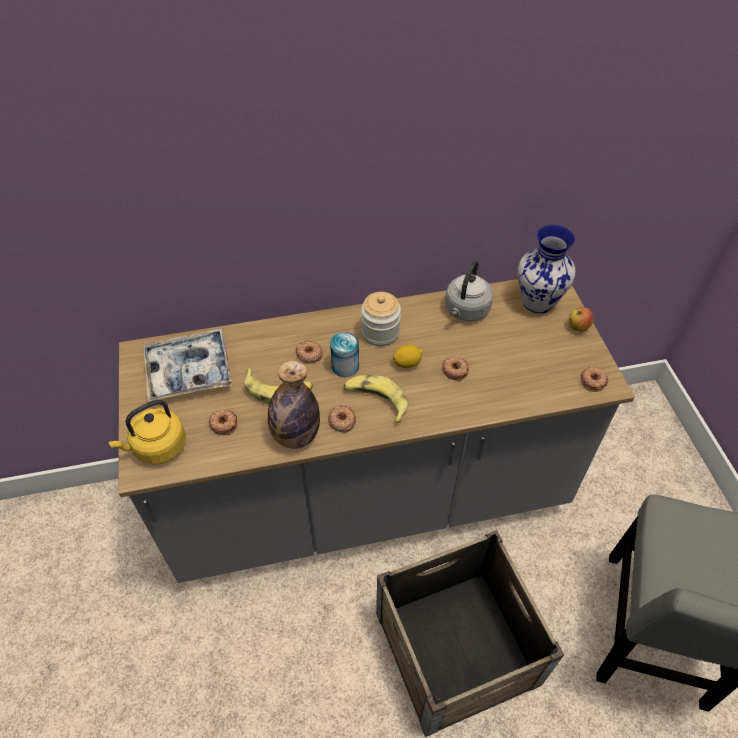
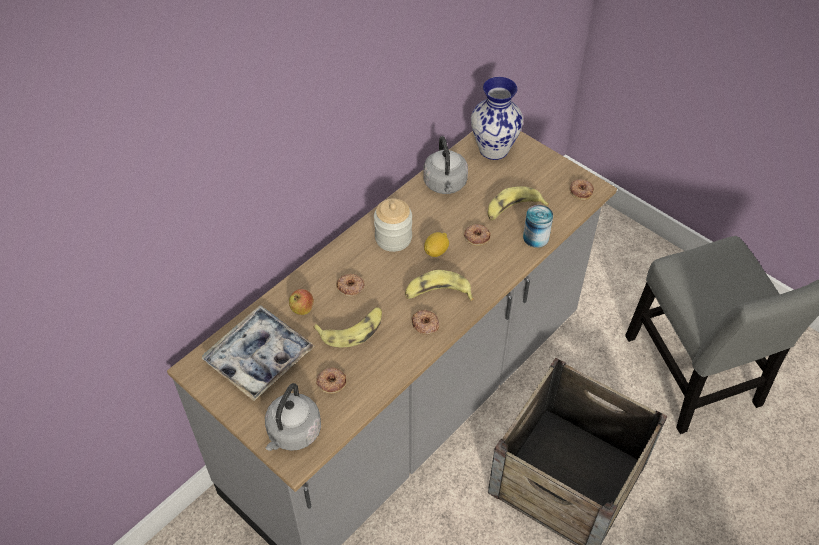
camera: 35 degrees left, 0 degrees up
(157, 447) = (293, 433): yellow kettle -> grey kettle
(295, 436) = (399, 357): bottle -> none
(345, 366) = (389, 280): can -> can (536, 237)
(510, 363) = (513, 209): none -> banana
(578, 327) = (538, 155): apple -> apple (302, 309)

